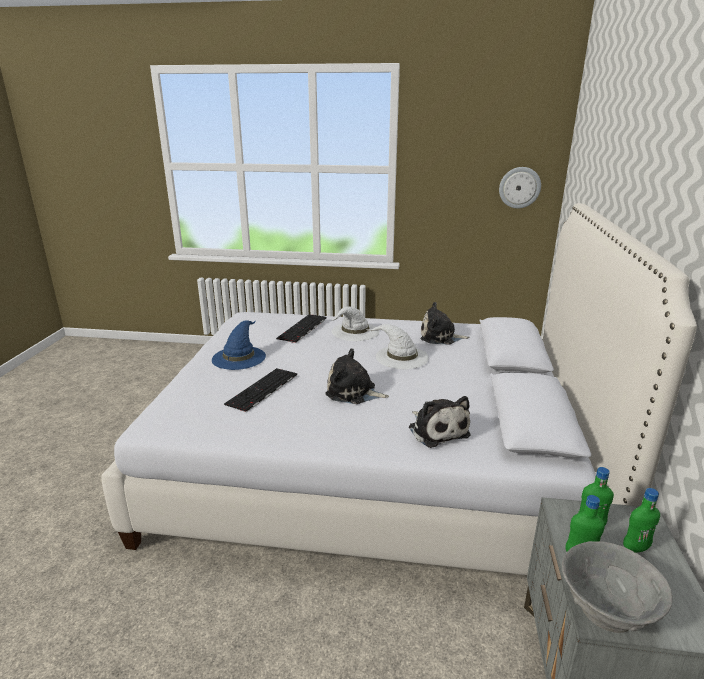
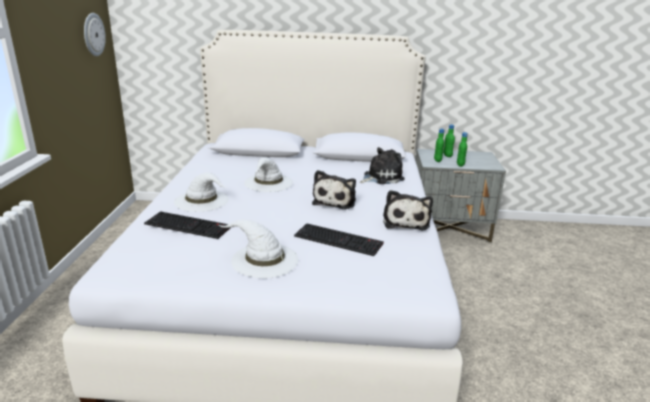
camera: 95 degrees left, 0 degrees up
(239, 357) = (263, 260): blue hat -> white hat
(440, 337) = (225, 168): plush toy -> plush toy (405, 221)
(606, 610) = (488, 165): grey bowl -> none

